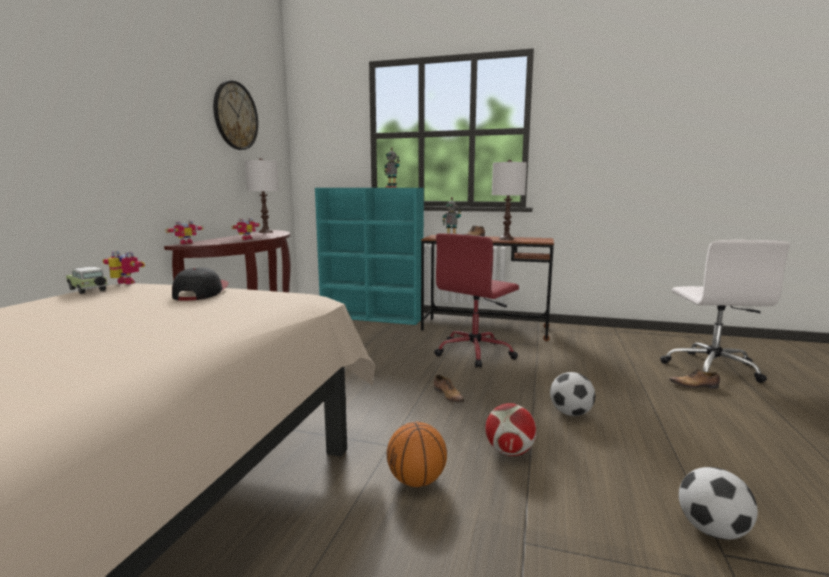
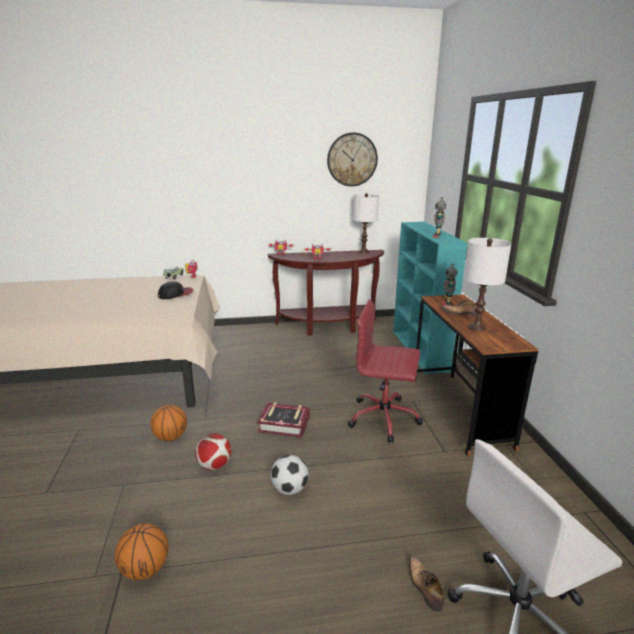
camera: 65 degrees right, 10 degrees up
(448, 396) = (284, 424): shoe -> book
(712, 530) = (145, 569): football -> basketball

